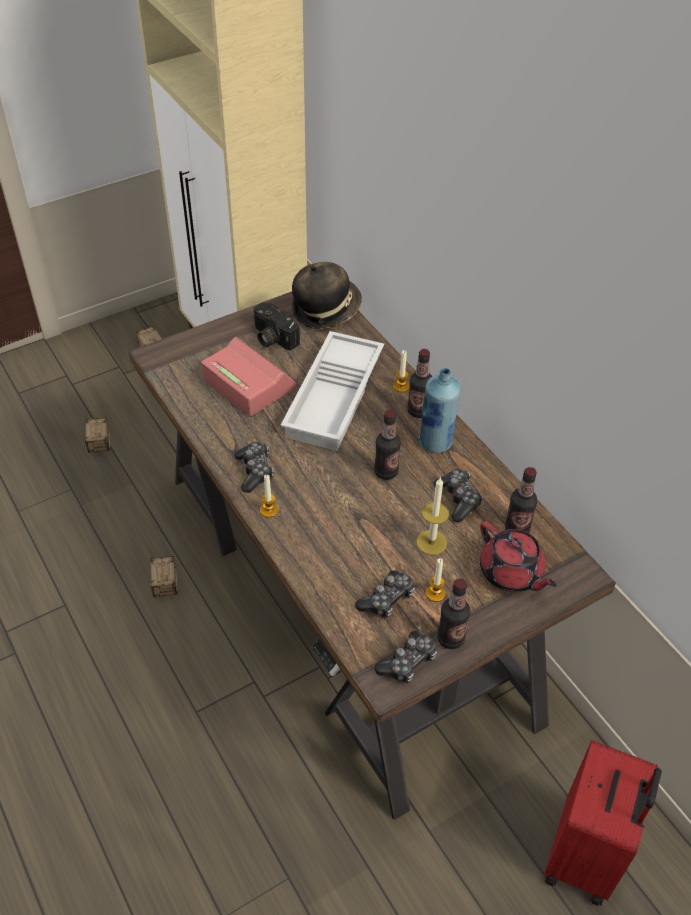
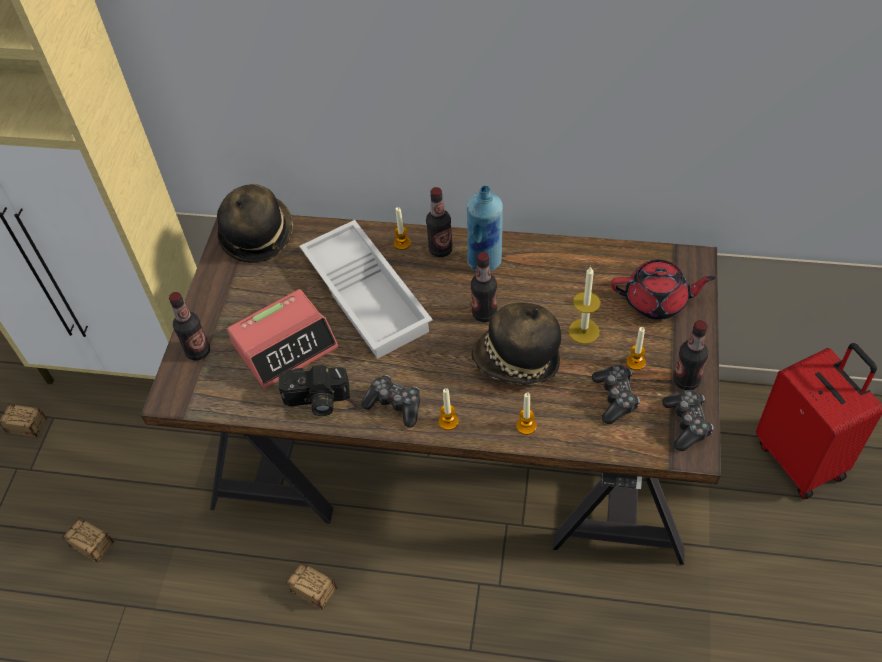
camera: 45 degrees left, 5 degrees up
(248, 383) = (285, 346): alarm clock -> alarm clock turned 150 degrees clockwise
(272, 337) = (248, 294): camera -> camera (316, 401)
(307, 558) = (526, 426): none -> candle
(361, 518) = (517, 361): none -> hat
(458, 499) = (556, 285): game controller -> none
(517, 529) = (618, 269): bottle -> bottle (198, 351)

